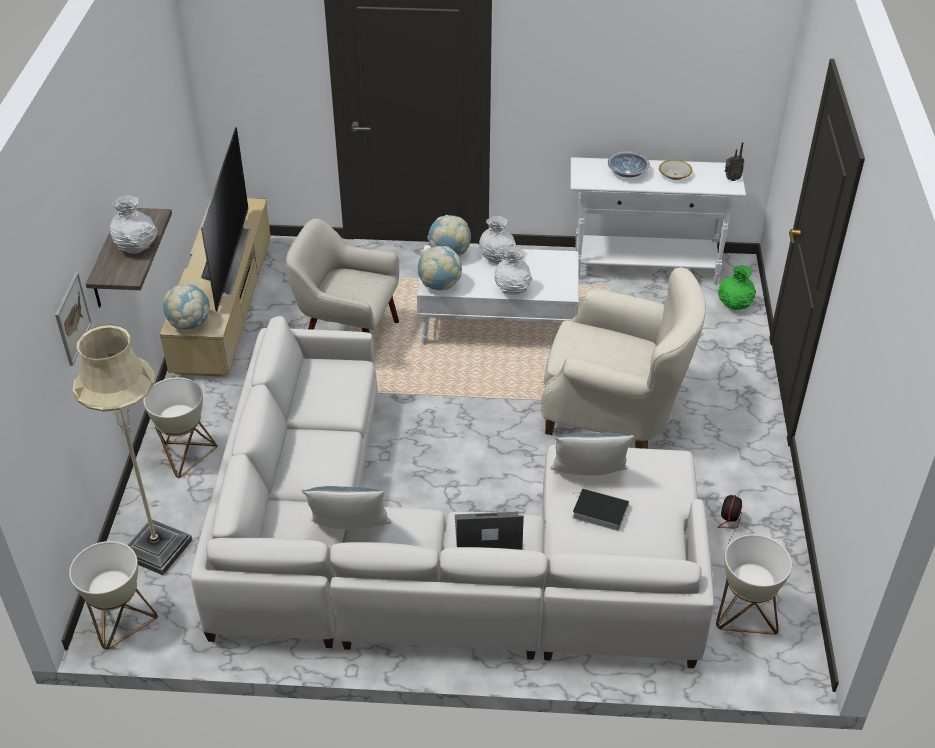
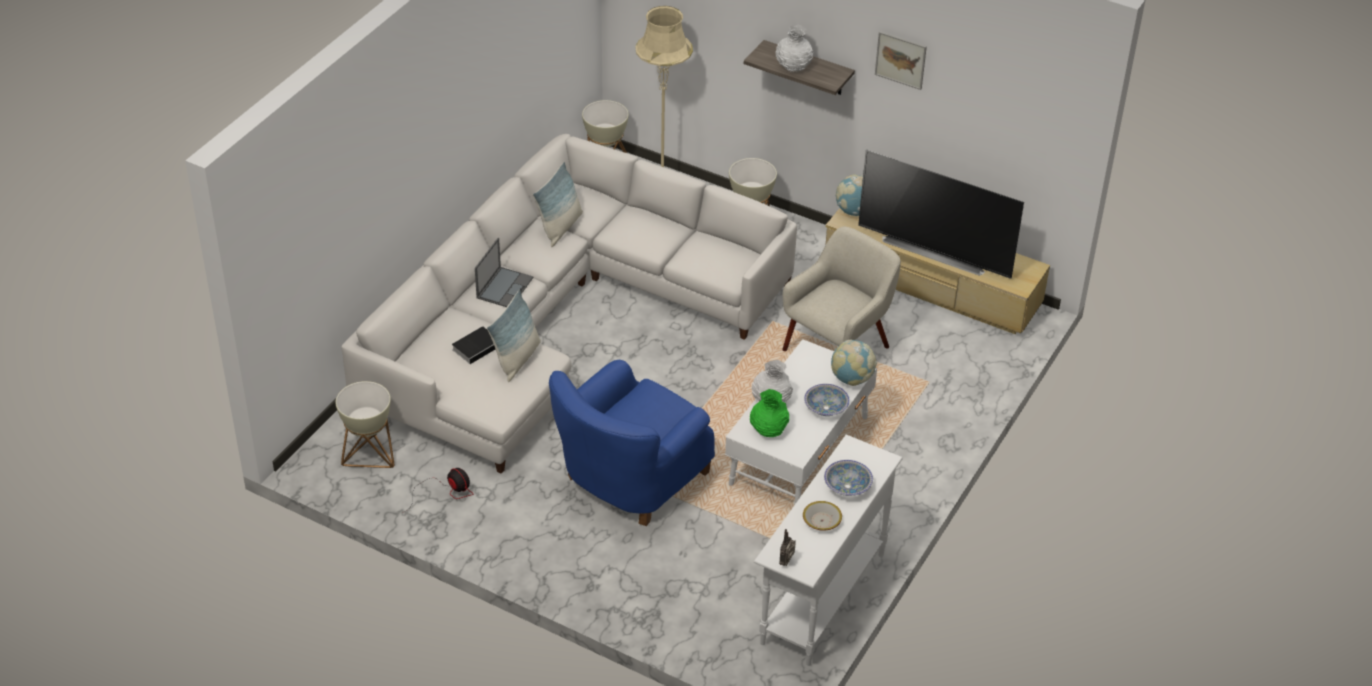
camera: 115 degrees right, 0 degrees up
(72, 318) = (731, 32): picture -> picture (900, 60)
(439, 285) = (807, 356): globe -> none
(497, 258) = (826, 408): white vase -> bowl
(615, 410) = (631, 481): beige armchair -> blue armchair
(735, 305) = (718, 641): green vase -> green vase (768, 429)

